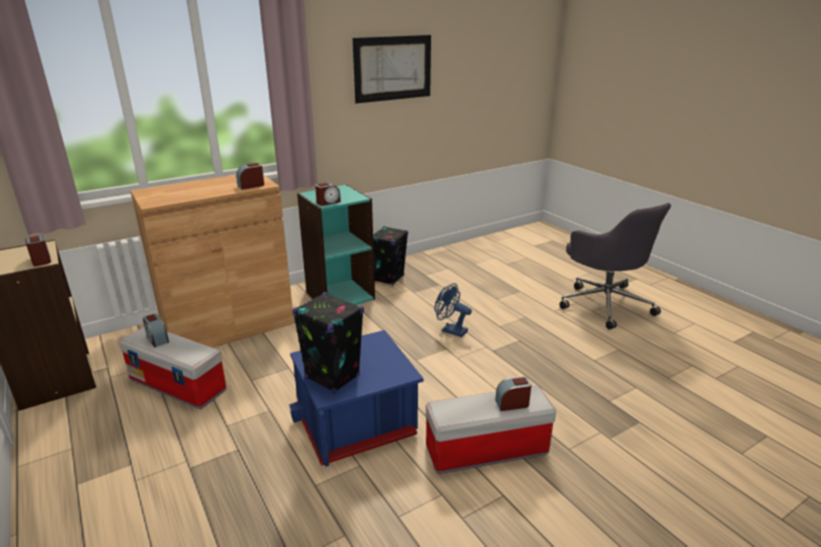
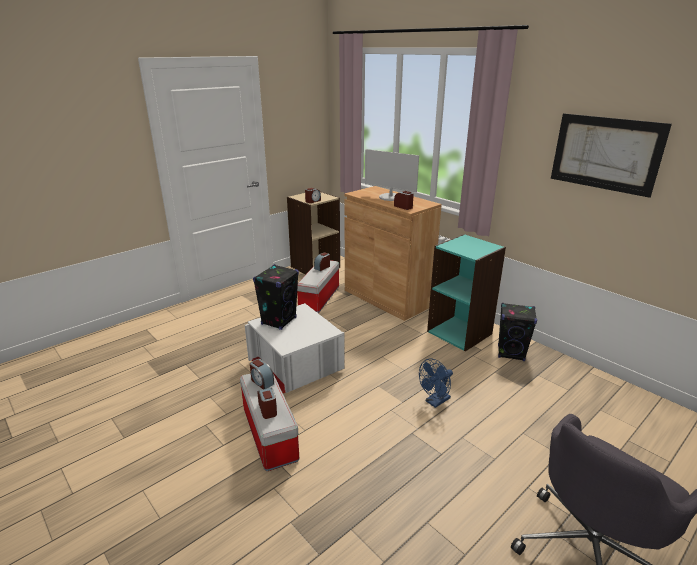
camera: 80 degrees right, 0 degrees up
(202, 187) = (390, 197): none -> monitor
(328, 202) = (450, 246): alarm clock -> alarm clock (262, 382)
(357, 421) = (295, 367): blue storage box -> white storage box
(450, 330) = (435, 402): blue fan -> blue fan turned 150 degrees counterclockwise

